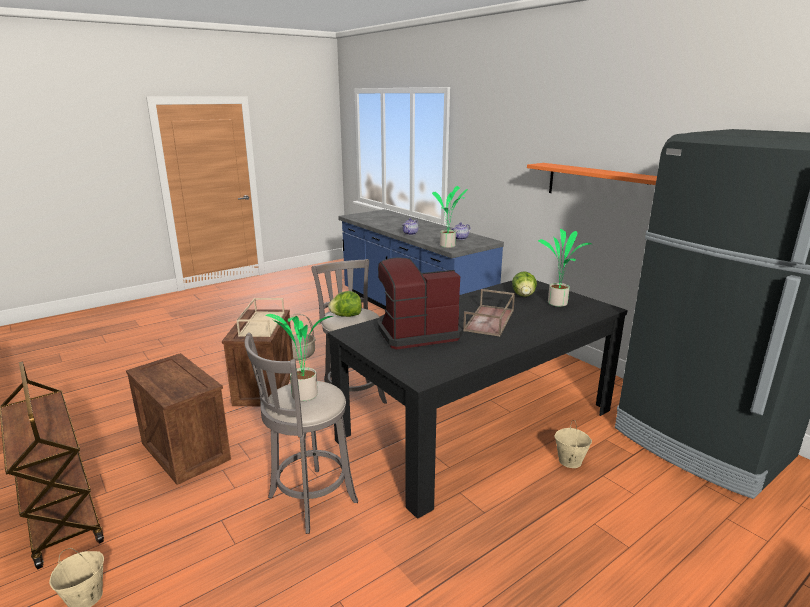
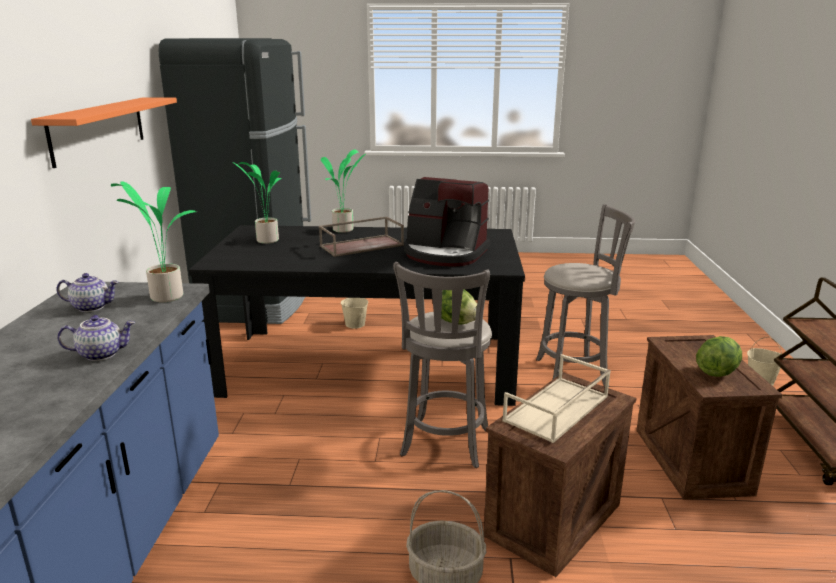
camera: 140 degrees left, 0 degrees up
(303, 396) = (582, 270): potted plant -> potted plant (344, 230)
(523, 295) = (267, 253): lettuce -> lettuce (717, 372)

